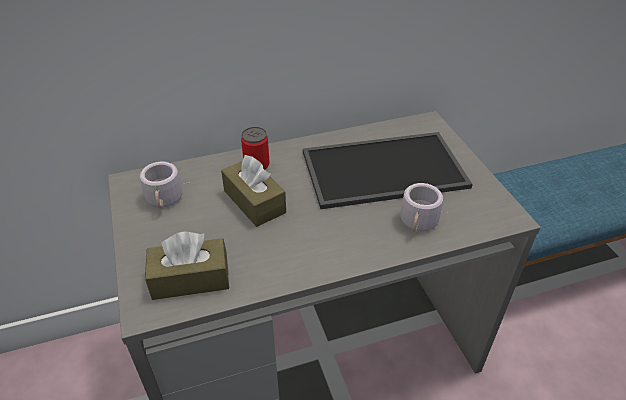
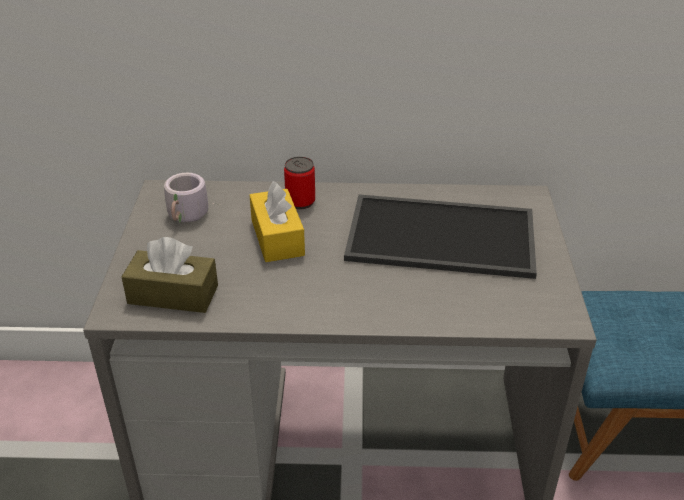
camera: 20 degrees right, 5 degrees down
(254, 201) = (277, 237): brown tissue box -> yellow tissue box
(420, 223) = (448, 301): grey mug -> none

